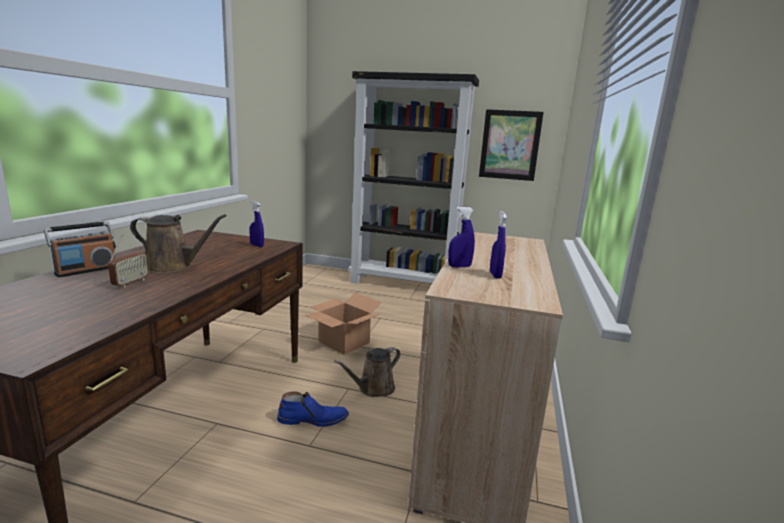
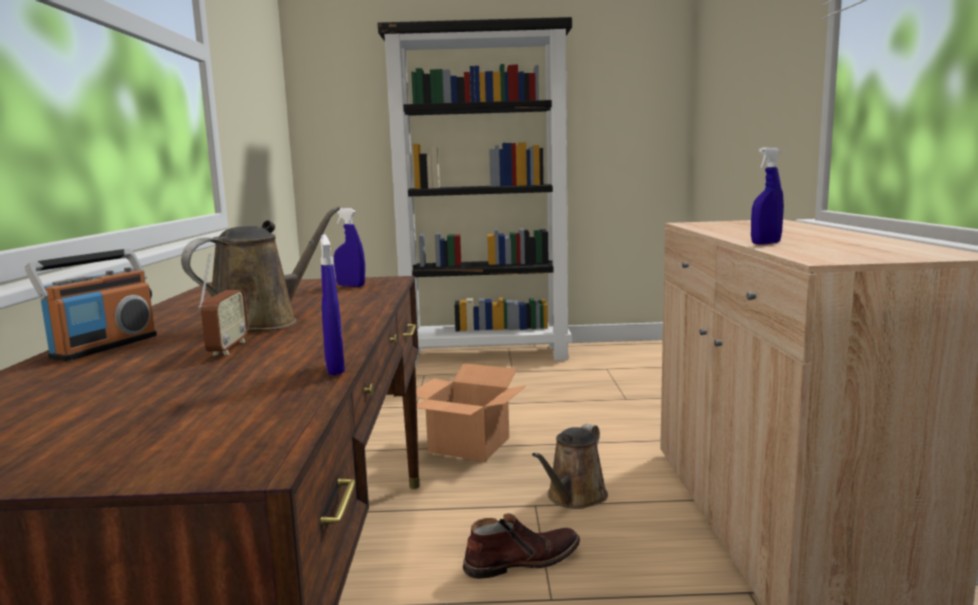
camera: 15 degrees left, 5 degrees down
(173, 266) = (261, 322): brown watering can -> brown watering can turned 45 degrees counterclockwise
(313, 419) = (521, 561): blue boot -> brown boot
(495, 275) = (832, 244): blue spray bottle -> blue spray bottle (335, 369)
(510, 145) = (617, 123): picture -> none

